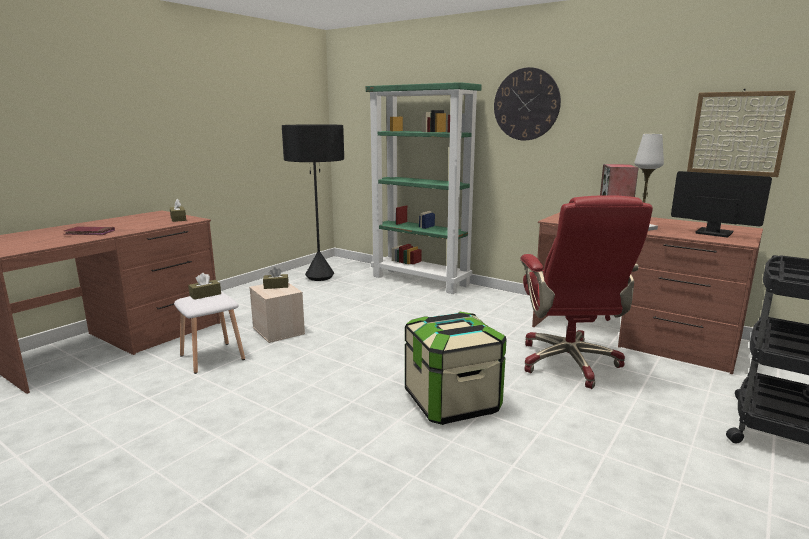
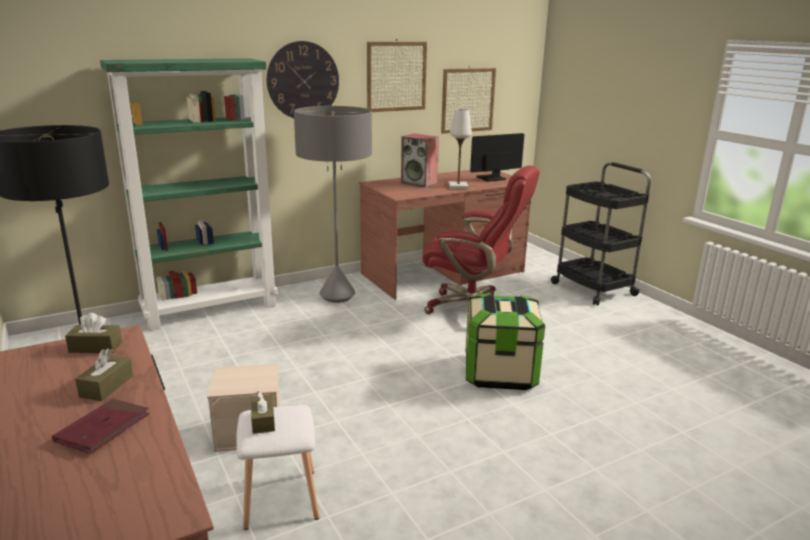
camera: 65 degrees left, 5 degrees up
(276, 286) = (233, 377): brown tissue box -> brown tissue box (106, 386)
(500, 307) = (337, 297): none -> grey floor lamp
(629, 100) = (396, 75): none -> picture

